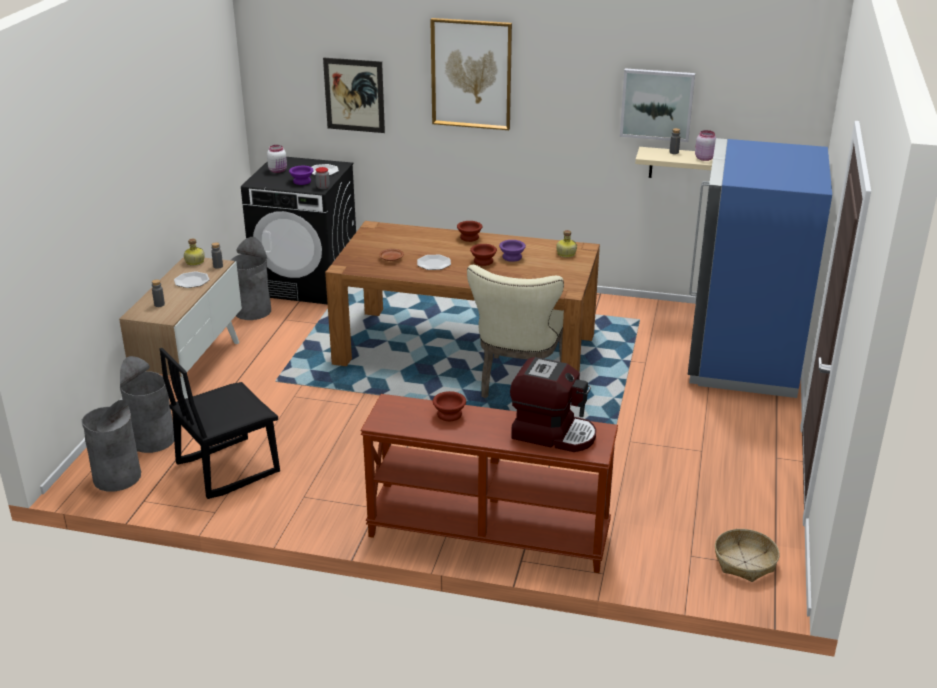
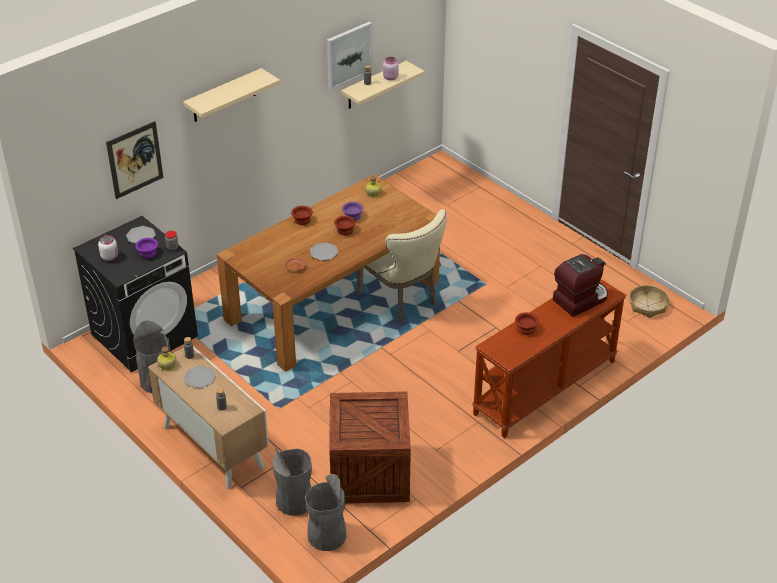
camera: 55 degrees left, 10 degrees up
(227, 468) = (368, 474): black chair -> crate
(471, 74) = (224, 96): picture -> beige shelf
(742, 360) = (467, 199): blue fridge -> none

